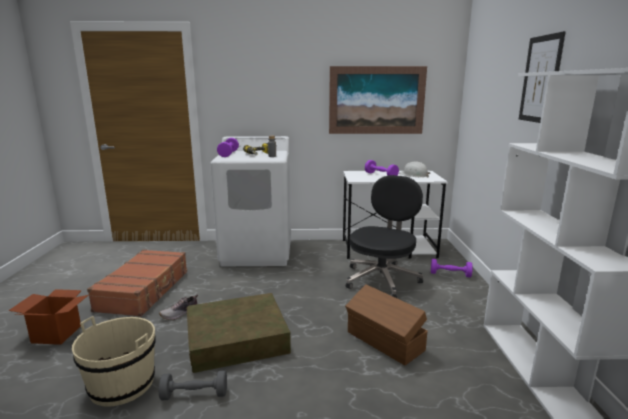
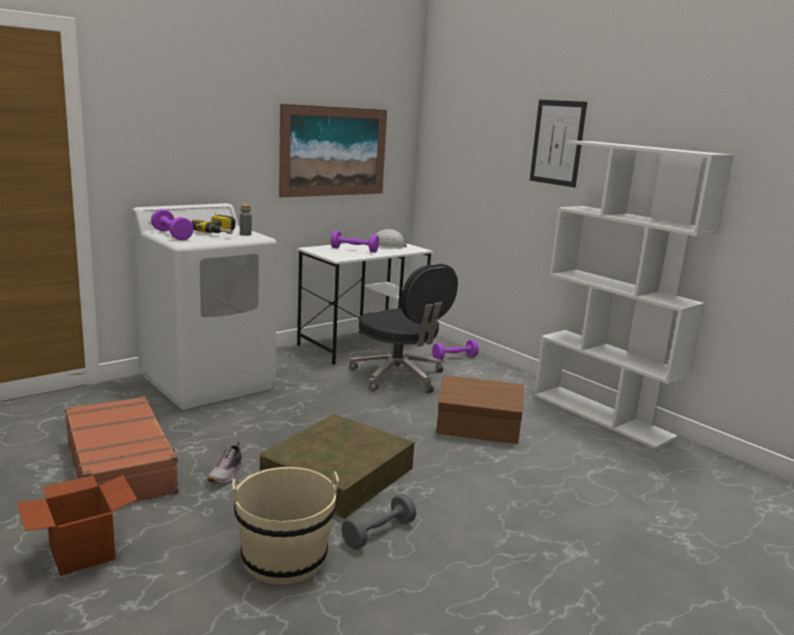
camera: 40 degrees left, 0 degrees up
(382, 279) = (399, 377): black office chair -> black office chair turned 150 degrees clockwise

